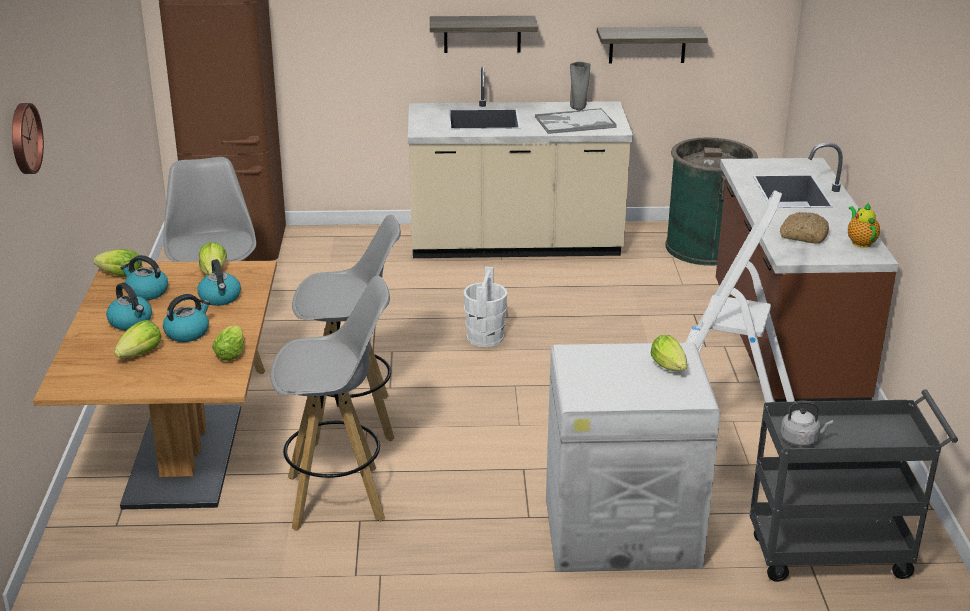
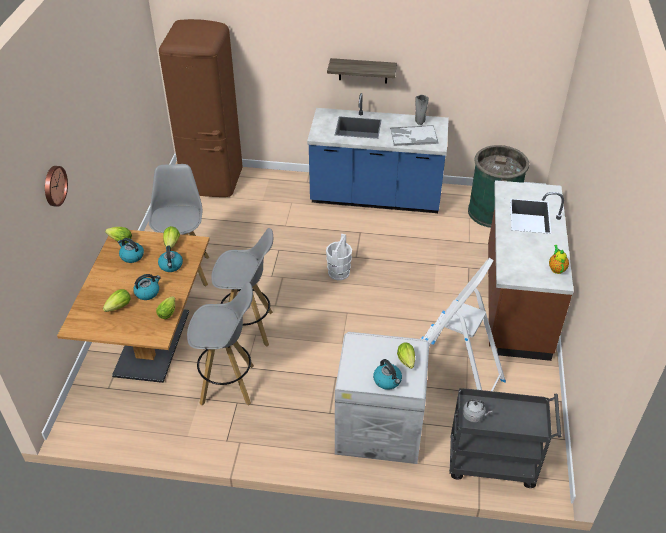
camera: 10 degrees right, 15 degrees up
(131, 322) = (119, 280): kettle -> kettle (387, 380)
(515, 245) = (375, 197): beige counter -> blue counter
(647, 44) = (468, 85): shelf -> none
(803, 235) = (523, 258): bread -> none

